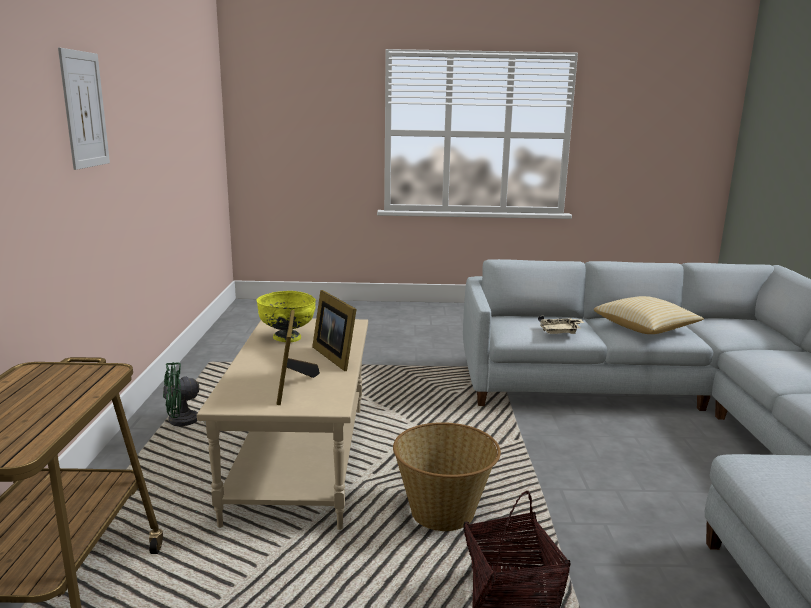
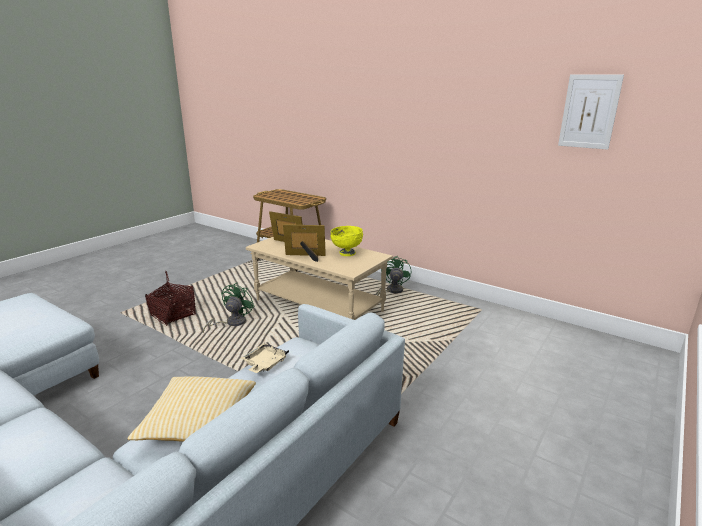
camera: 125 degrees right, 5 degrees up
(84, 109) = (411, 115): picture -> picture (589, 111)
(444, 513) = (231, 323): basket -> green fan

